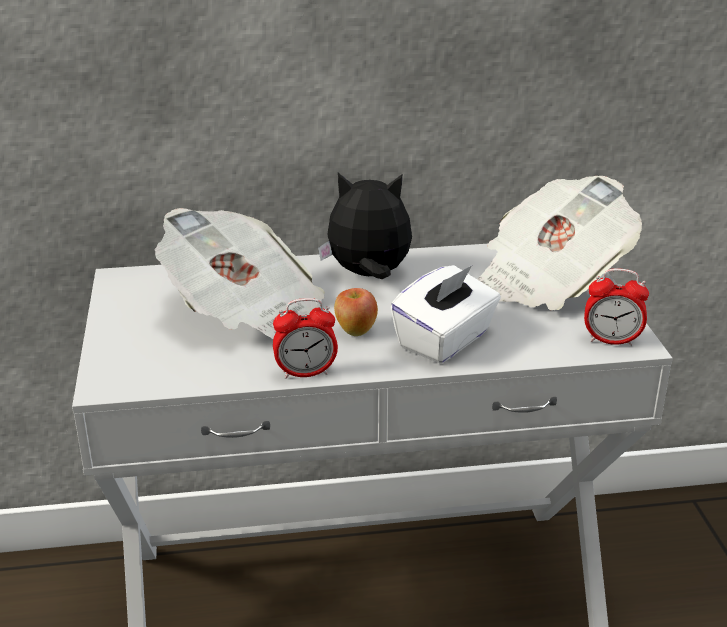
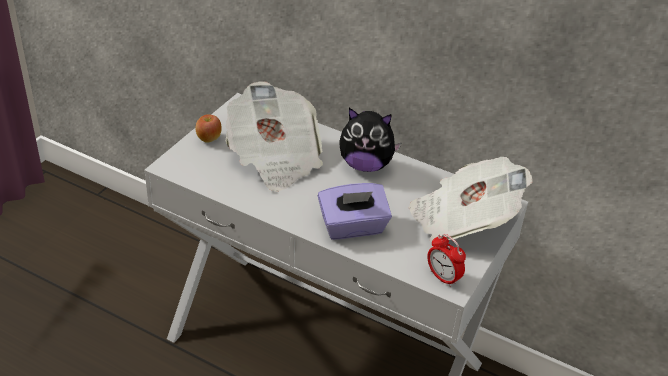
camera: 35 degrees right, 10 degrees up
(305, 373) = (261, 208): alarm clock -> none
(355, 331) = (315, 196): apple -> apple (209, 138)
(368, 275) = (365, 165): plush toy -> plush toy turned 150 degrees clockwise
(445, 340) = (353, 227): white tissue box -> purple tissue box

